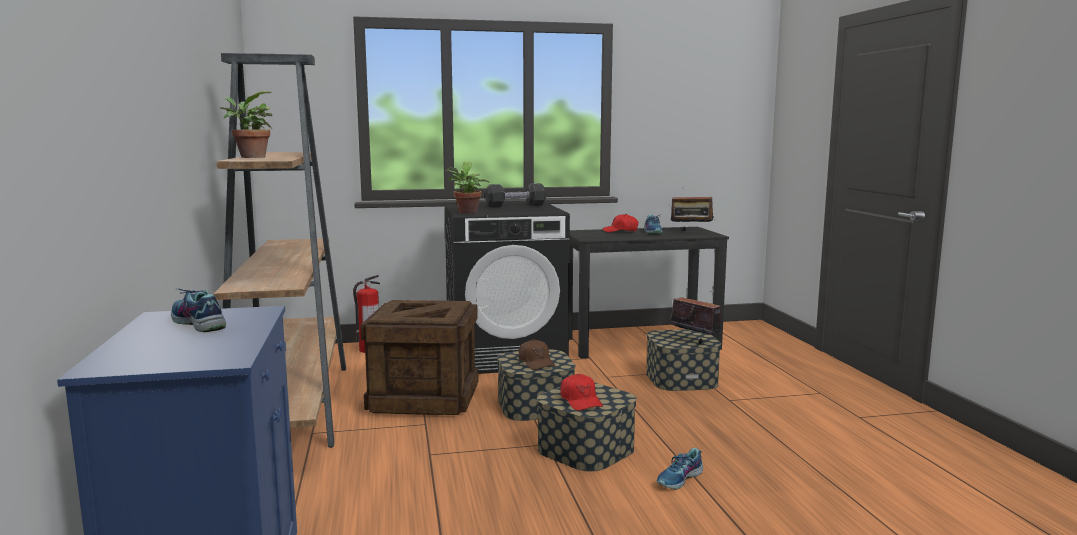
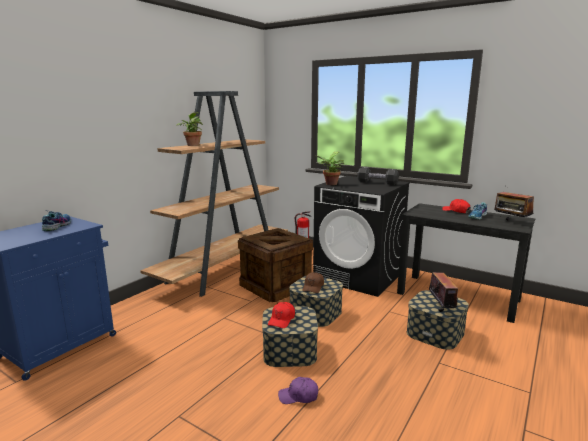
camera: 45 degrees right, 5 degrees up
(680, 479) = (298, 396): shoe -> purple cap

